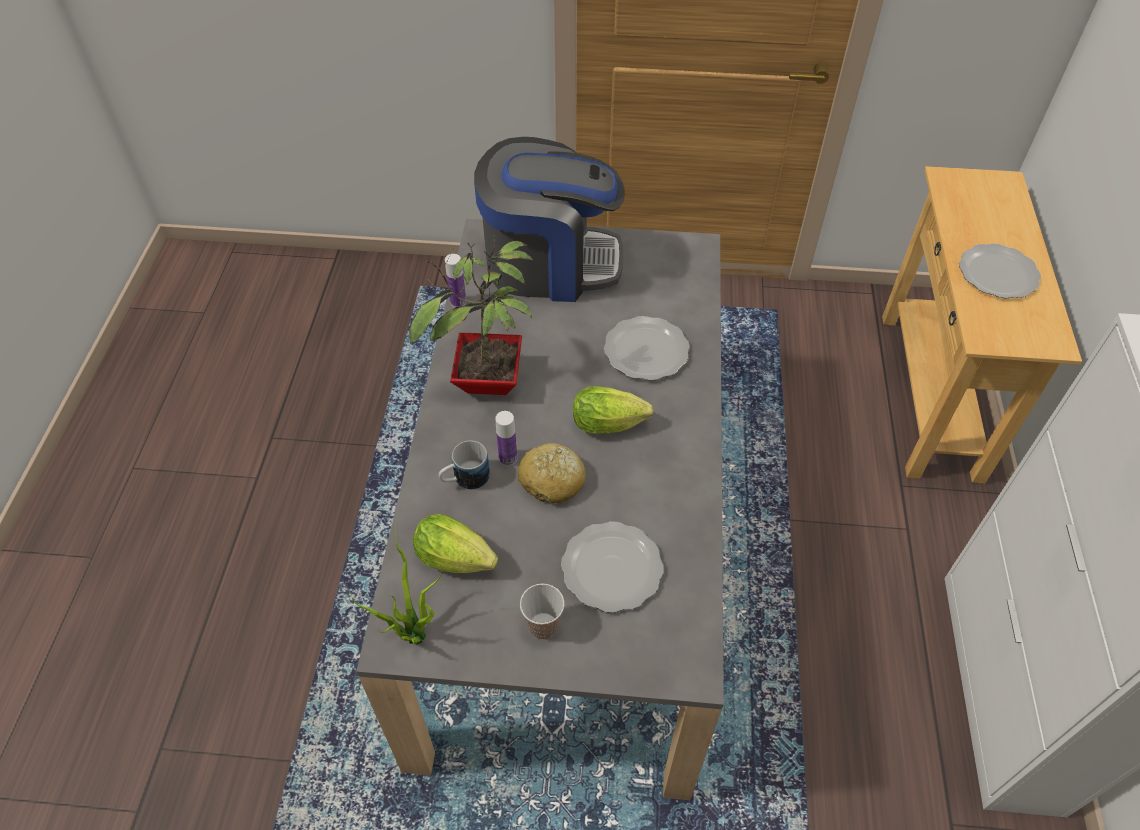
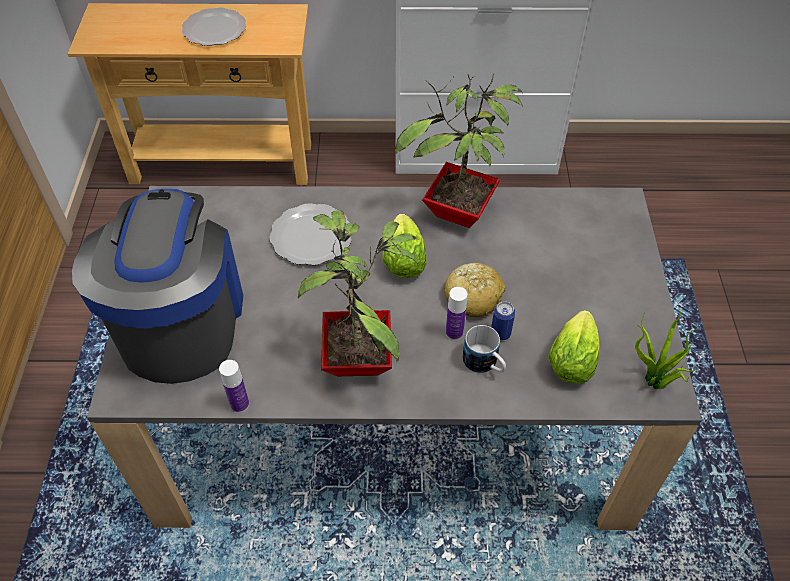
camera: 95 degrees left, 0 degrees up
(501, 498) = (500, 333): none -> can
(543, 626) = (617, 291): cup -> none
(610, 567) = (552, 252): plate -> none
(675, 480) = (458, 214): none -> potted plant

